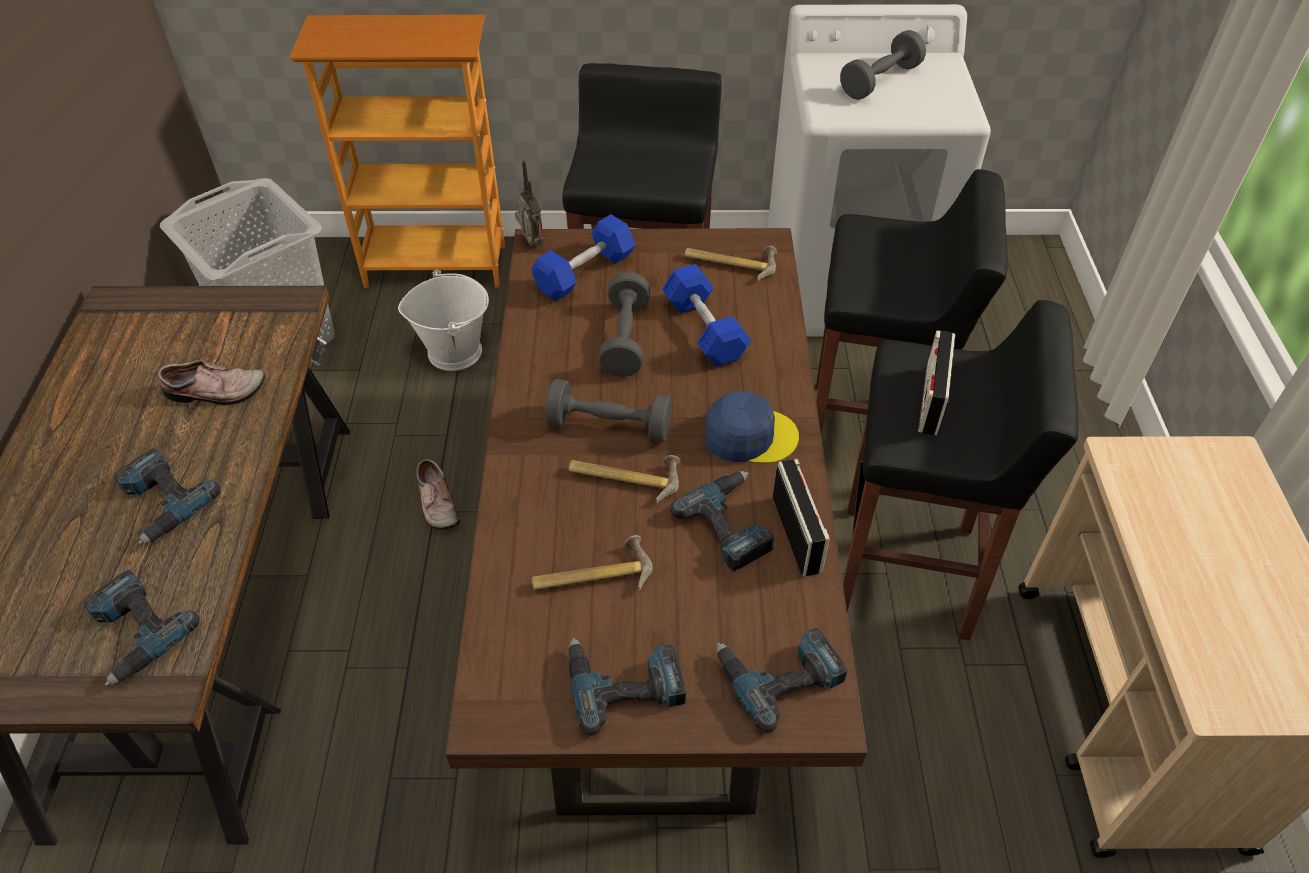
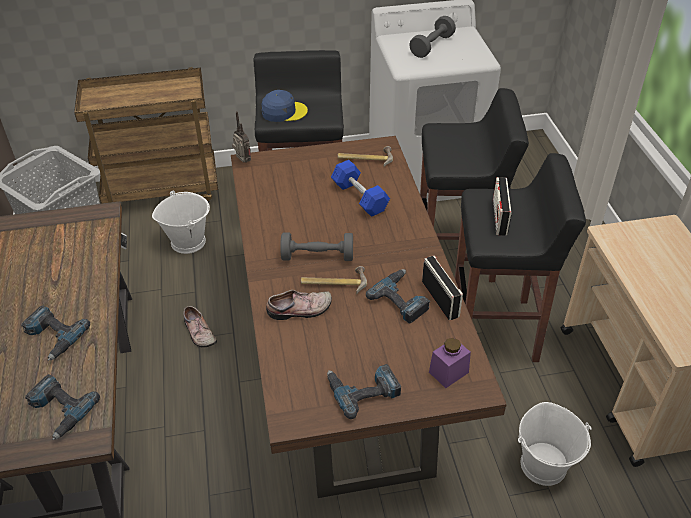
camera: 10 degrees left, 5 degrees down
(216, 392) = (68, 271): shoe -> shoe (300, 310)
(436, 265) = (163, 191): bookcase -> brown cart
(585, 273) = (280, 174): blue dumbbell -> none
(592, 574) = (329, 336): hammer -> none
(625, 339) = (314, 208): grey dumbbell -> none
(749, 435) = (400, 251): blue cap -> blue cap (283, 111)
(779, 674) = (448, 372): power drill -> purple jar
(941, 826) = (544, 465): none -> white bucket

